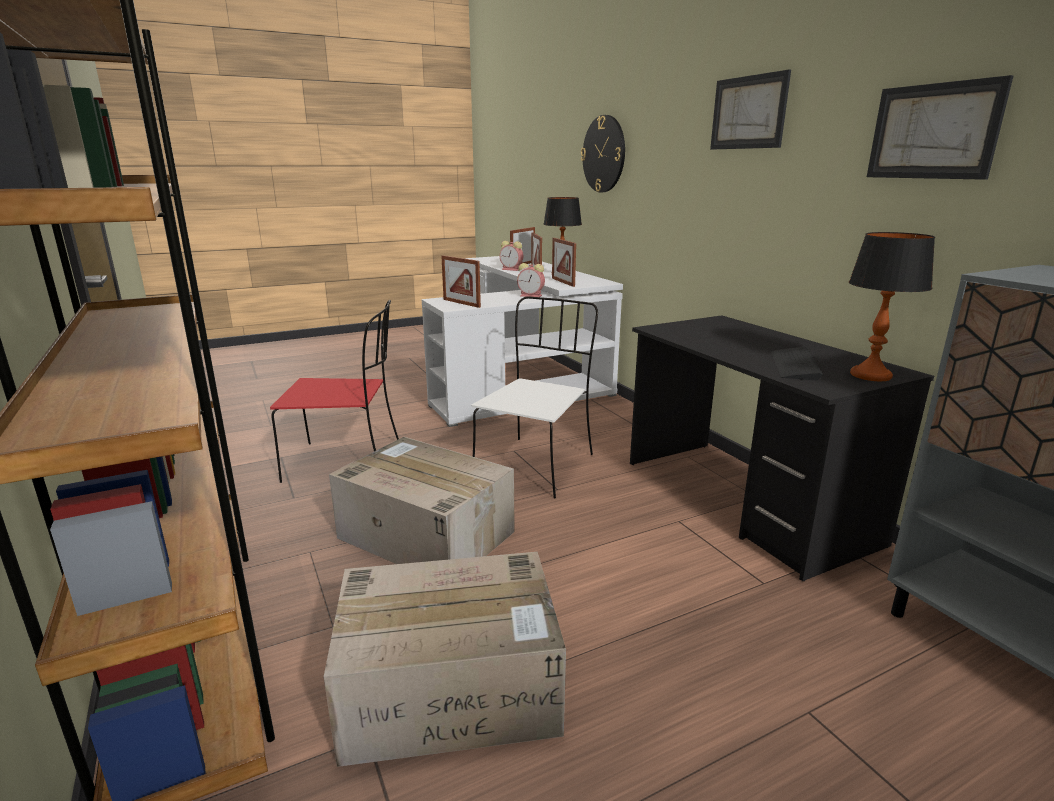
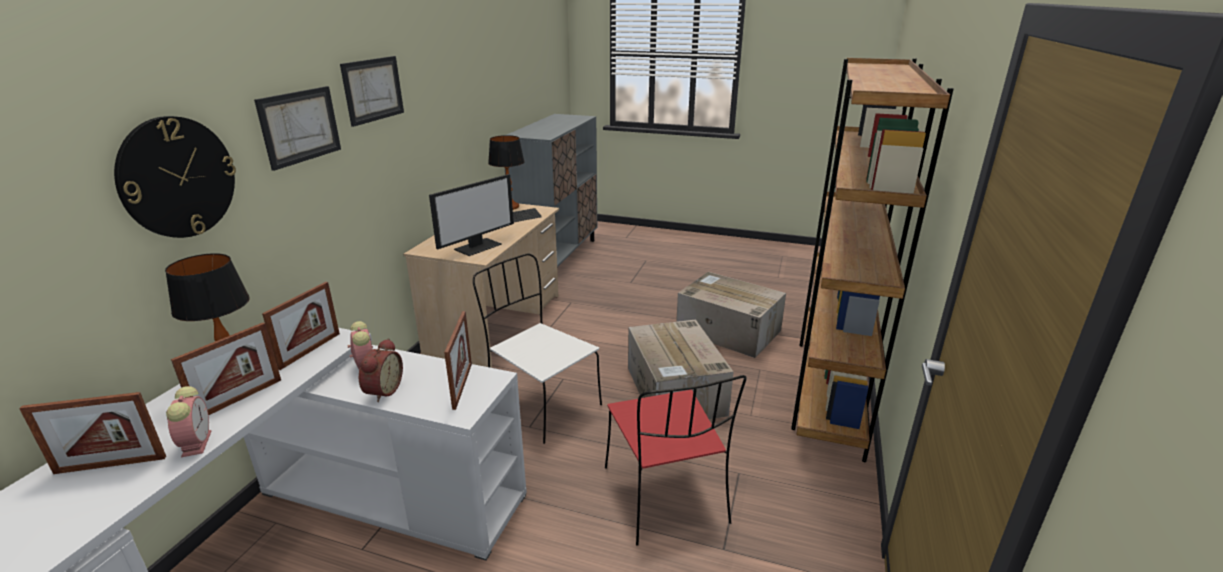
camera: 135 degrees left, 5 degrees up
(347, 461) = (666, 497): red chair -> red chair turned 150 degrees counterclockwise
(497, 295) = (382, 390): none -> alarm clock
(536, 465) = (540, 403): white chair -> white chair turned 60 degrees clockwise
(695, 333) = (477, 246): none -> monitor
(744, 501) = (496, 324): black desk -> beige desk
(933, 131) = (461, 89): picture -> picture (300, 126)

